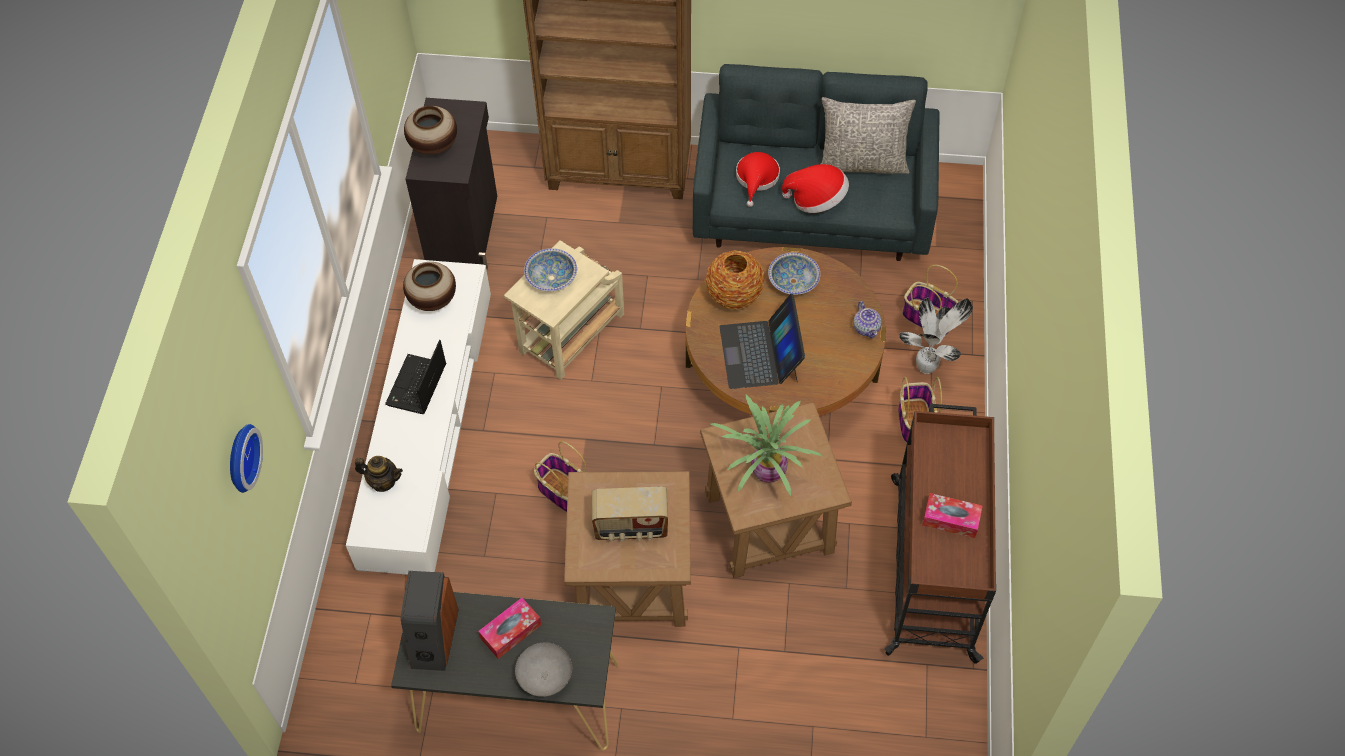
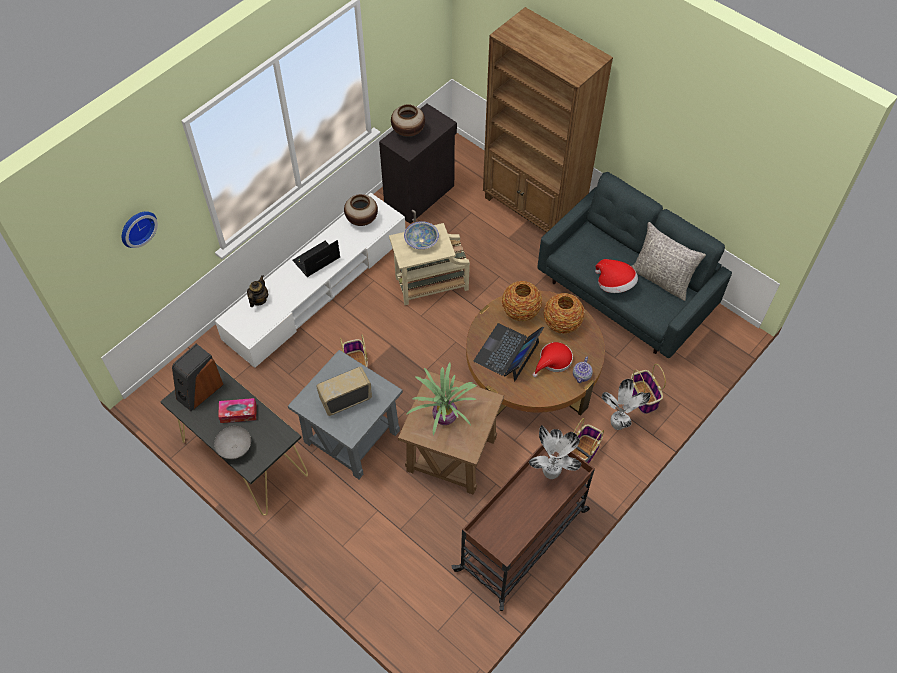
camera: 35 degrees right, 0 degrees up
(383, 481) = (259, 299): teapot -> teapot turned 120 degrees counterclockwise
(631, 527) = (345, 399): radio -> radio turned 120 degrees clockwise
(633, 580) = (352, 436): brown side table -> grey side table
(757, 178) = (589, 252): red hat -> red hat (553, 361)
(793, 281) = (561, 323): bowl -> vase
(947, 457) = (551, 474): none -> potted plant
(951, 519) = (521, 511): tissue box -> none

